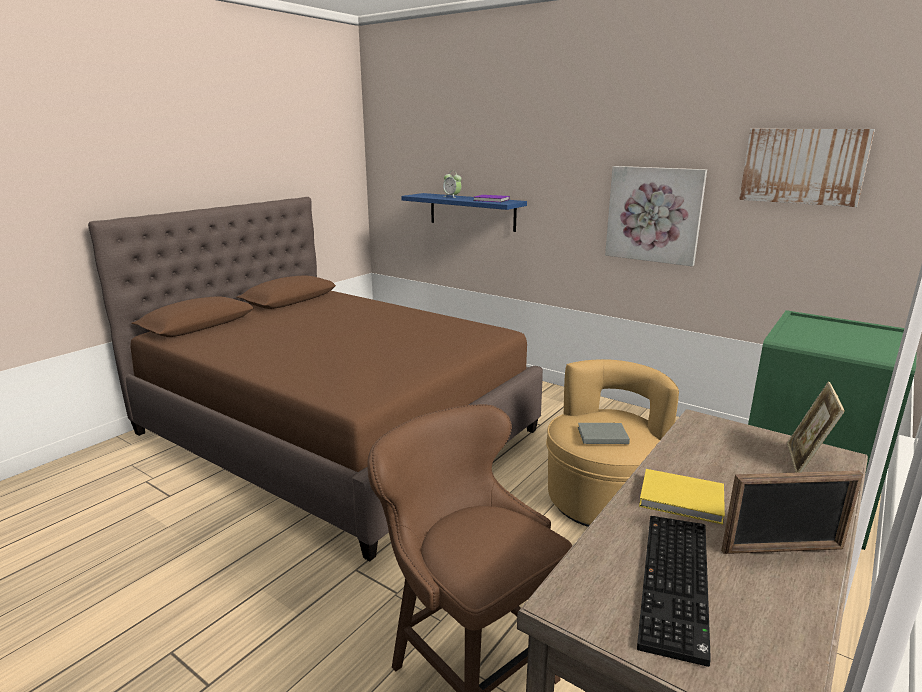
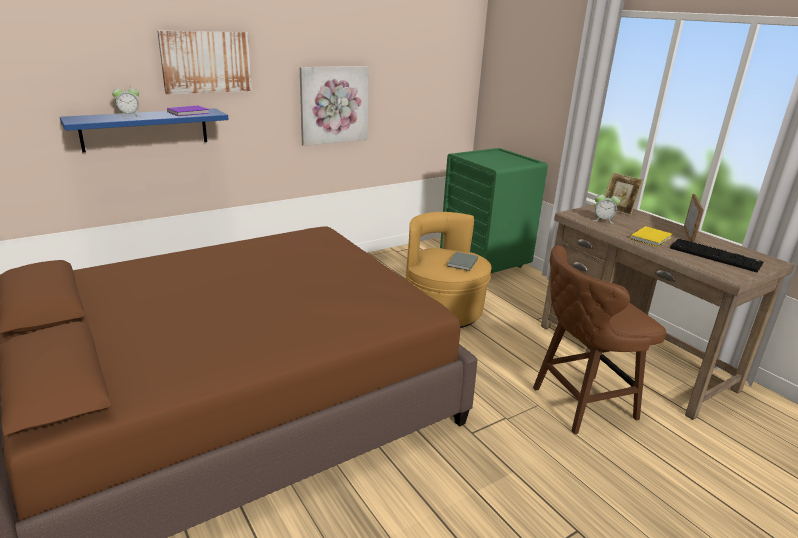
camera: 70 degrees left, 5 degrees up
(713, 448) = (603, 220): none -> alarm clock
(803, 166) = (418, 60): picture -> picture (206, 62)

